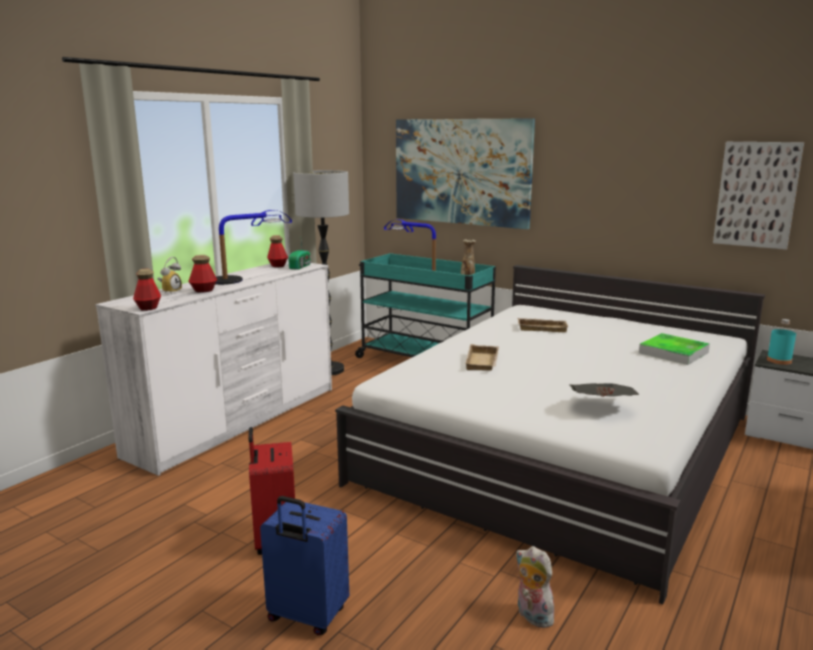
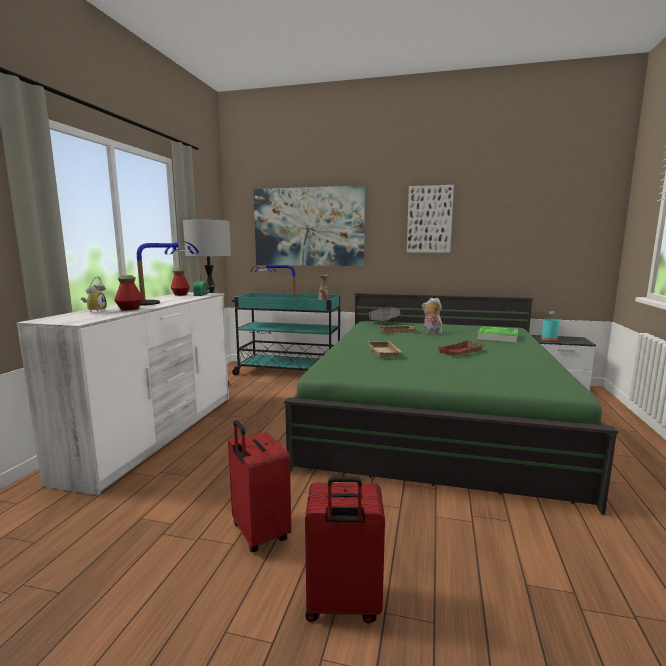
camera: 20 degrees left, 5 degrees down
(148, 308) = (83, 321): bottle -> none
(306, 616) = (343, 605): blue suitcase -> red suitcase
(532, 616) = (529, 549): plush toy -> plush toy (431, 333)
(564, 447) = (434, 415): white bed -> green bed
(585, 372) = (461, 352): none -> red tray
(602, 407) = (503, 370): newspaper -> newspaper (384, 323)
(756, 194) = (521, 232): picture -> picture (429, 219)

